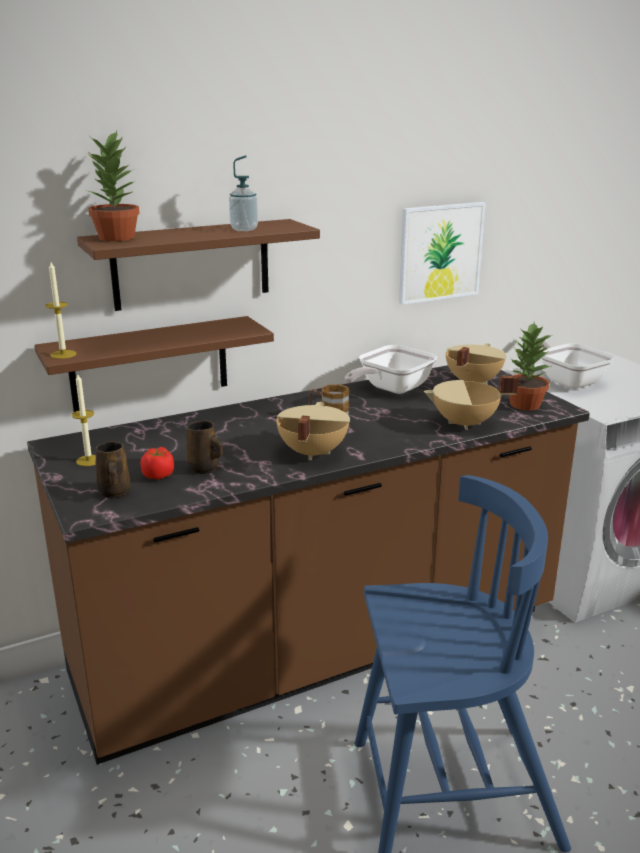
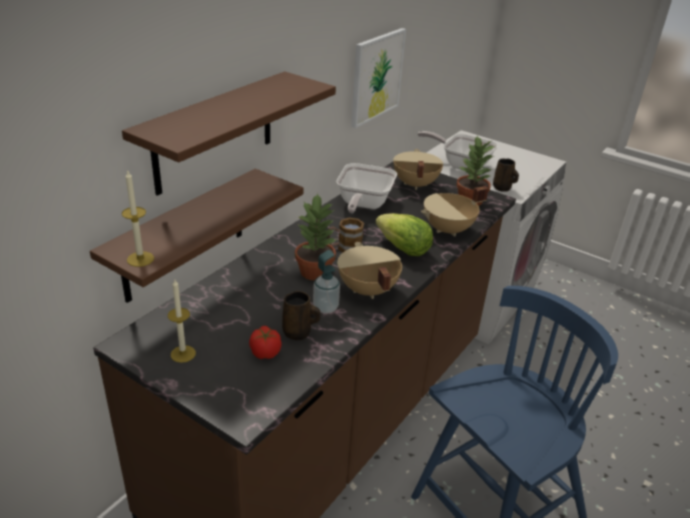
camera: 30 degrees left, 10 degrees up
(114, 493) = (246, 385): brown mug -> brown mug (502, 188)
(117, 238) = (171, 127): potted plant -> potted plant (315, 272)
(244, 229) = (272, 95): soap dispenser -> soap dispenser (325, 307)
(392, 430) = (403, 249): none -> lettuce

